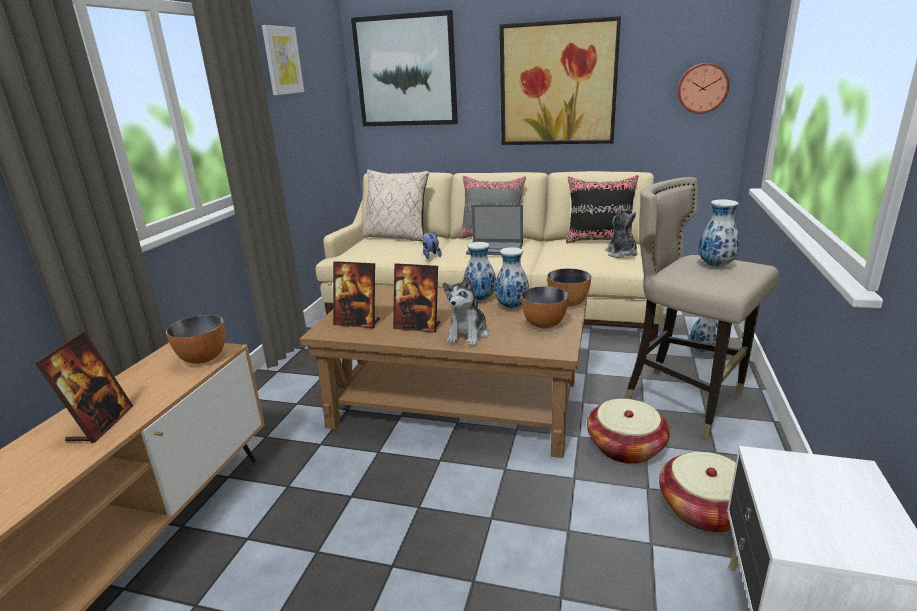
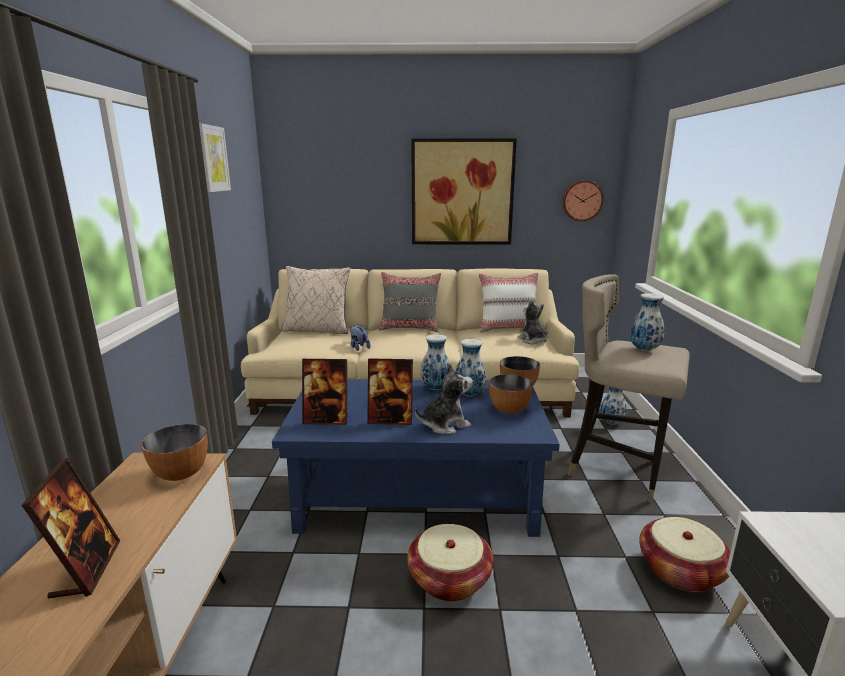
camera: 15 degrees left, 5 degrees down
(406, 71) = (320, 175): picture -> none
(457, 403) = (418, 492): brown coffee table -> blue coffee table
(468, 335) = (444, 425): plush toy -> plush toy turned 120 degrees counterclockwise
(496, 249) = (420, 339): laptop -> none
(599, 240) = (508, 329): black pillow -> white pillow
(626, 447) = (589, 519): basket -> basket (449, 579)

